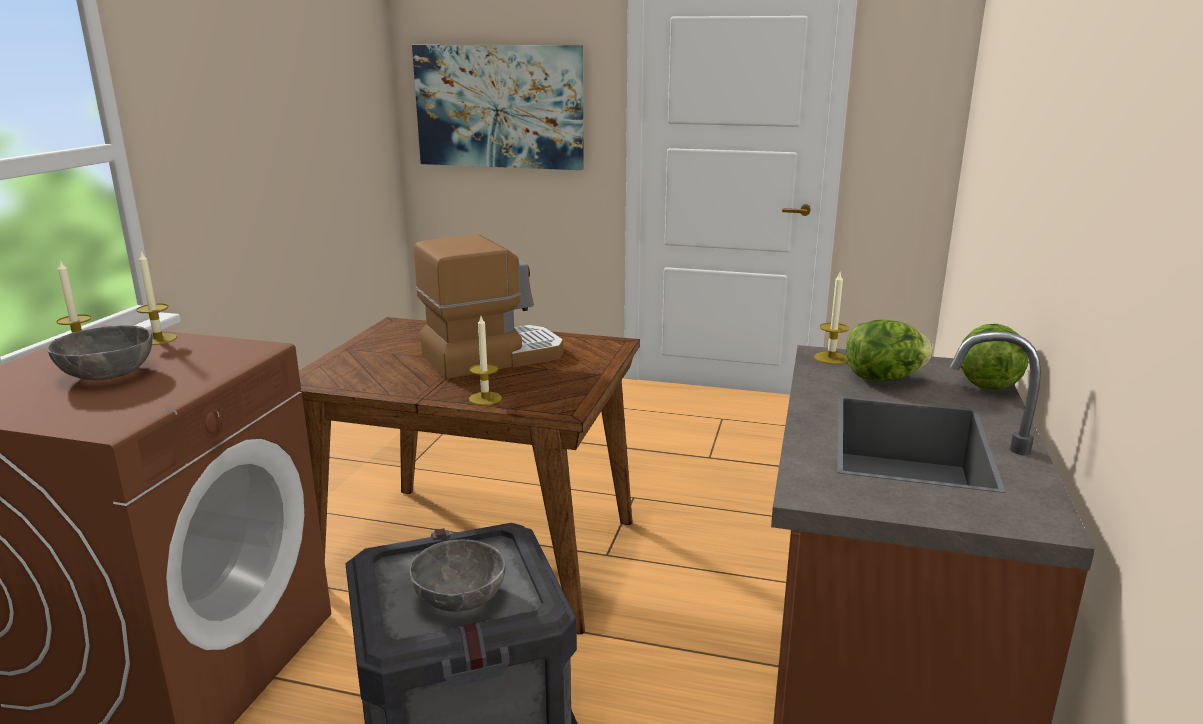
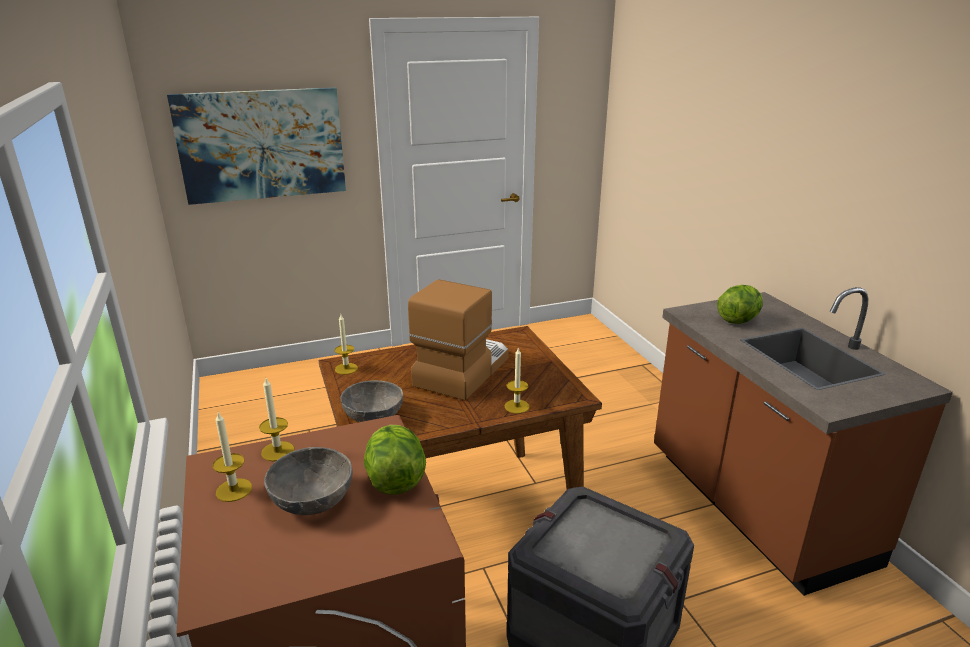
camera: 35 degrees left, 5 degrees up
(459, 598) = (618, 552): grey bowl -> grey bowl (373, 416)
(831, 358) = (694, 313): candle -> candle (346, 368)
(987, 383) = (781, 309): lettuce -> lettuce (395, 480)

